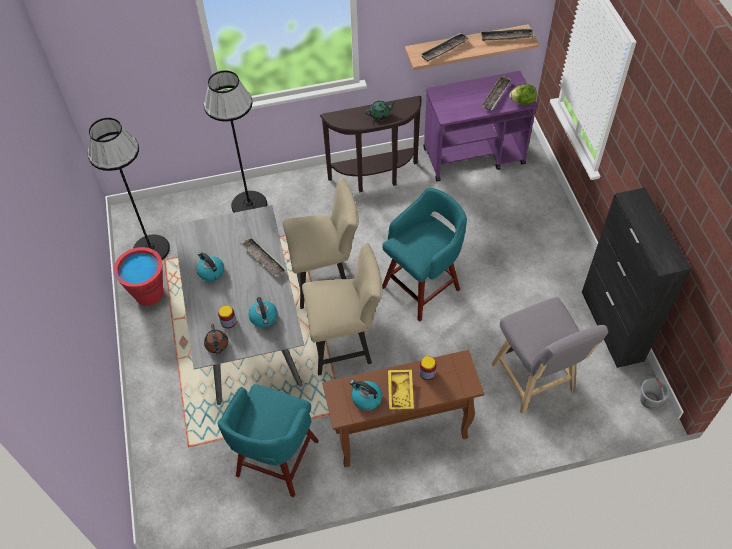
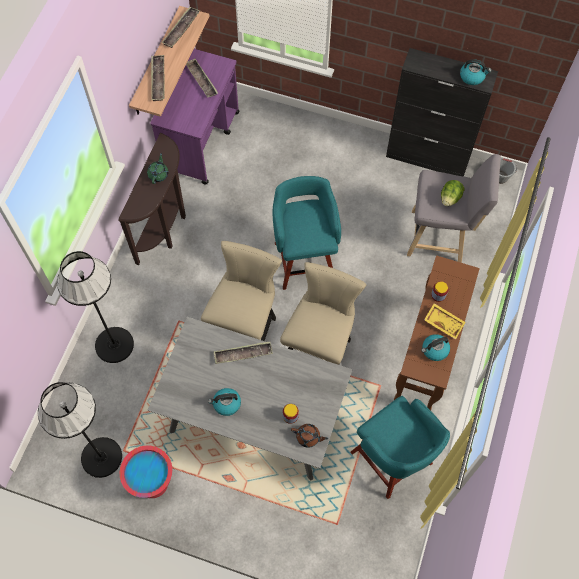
camera: 60 degrees left, 10 degrees up
(264, 317) = (305, 385): kettle -> kettle (472, 77)
(522, 102) = (224, 67): lettuce -> lettuce (450, 198)

